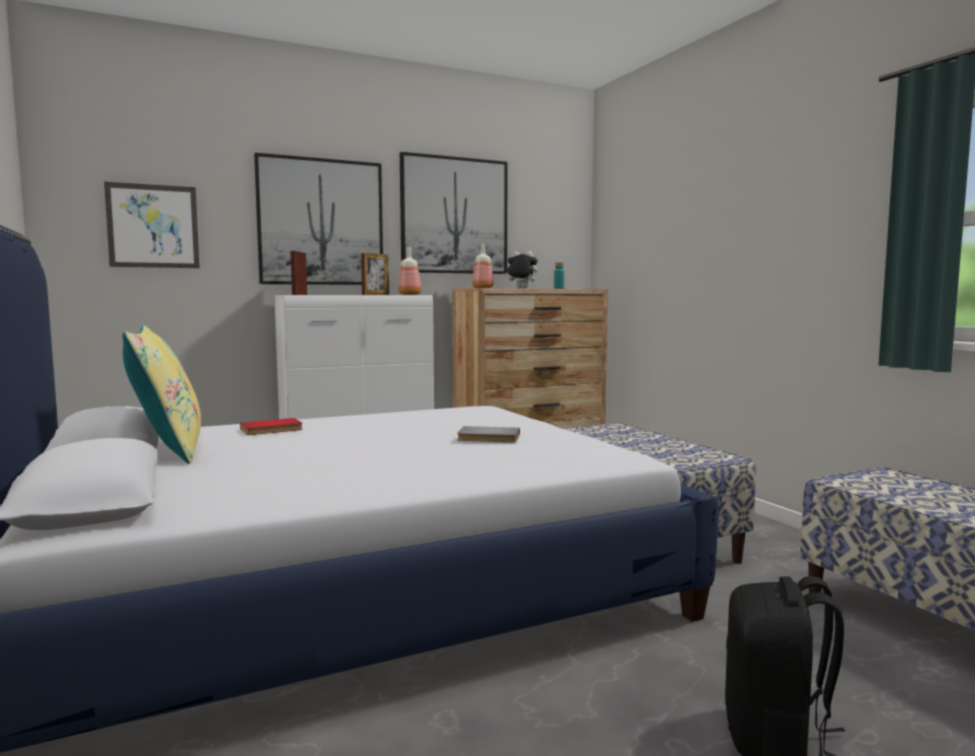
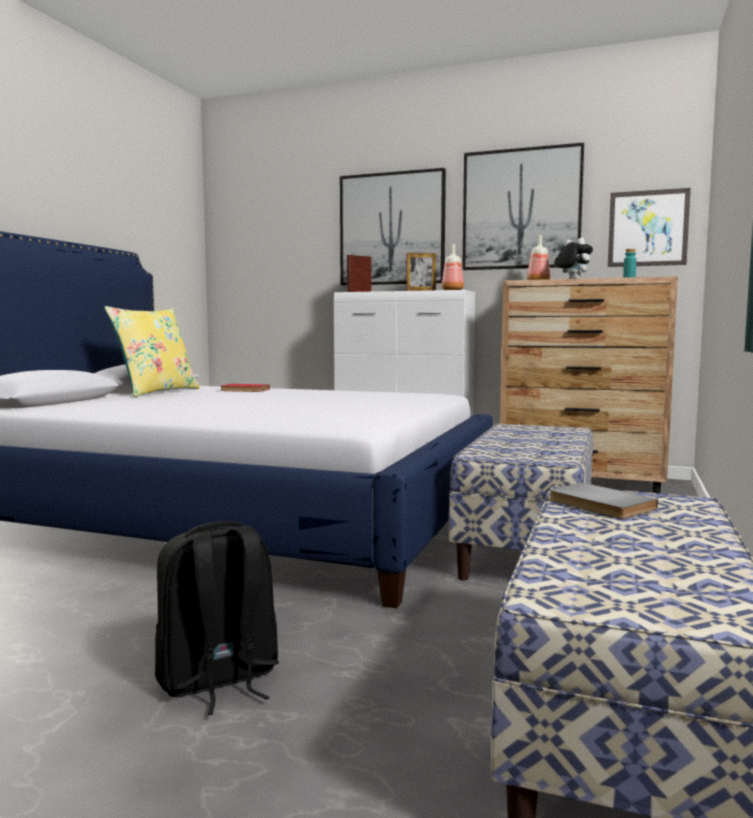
camera: 45 degrees right, 0 degrees up
(153, 226) = (273, 244): picture -> picture (648, 228)
(488, 437) = (322, 405): grey book -> grey book (598, 505)

